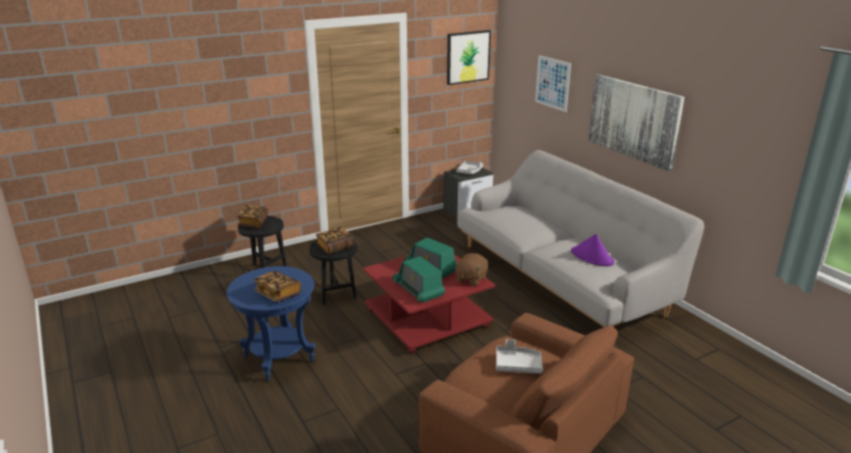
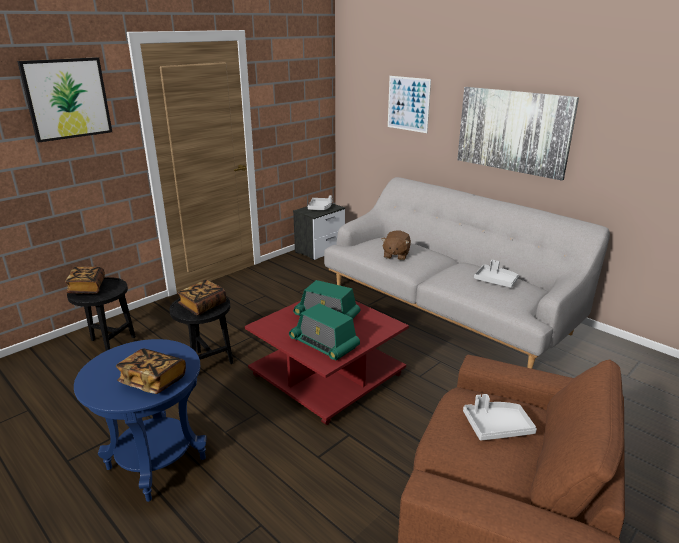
camera: 15 degrees left, 0 degrees up
(468, 57) = (309, 84): picture -> picture (67, 98)
(470, 279) = (378, 322): brown plush toy -> brown plush toy (395, 255)
(592, 257) = (495, 281): purple hat -> grey tray

